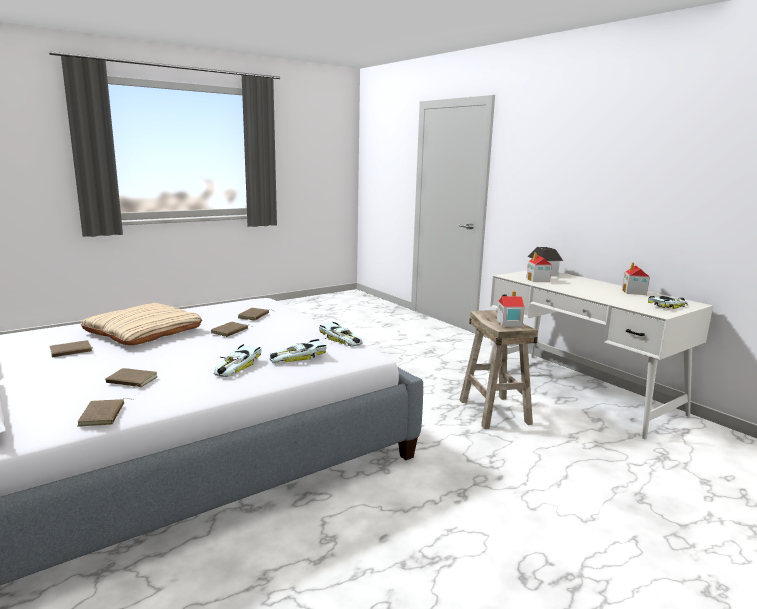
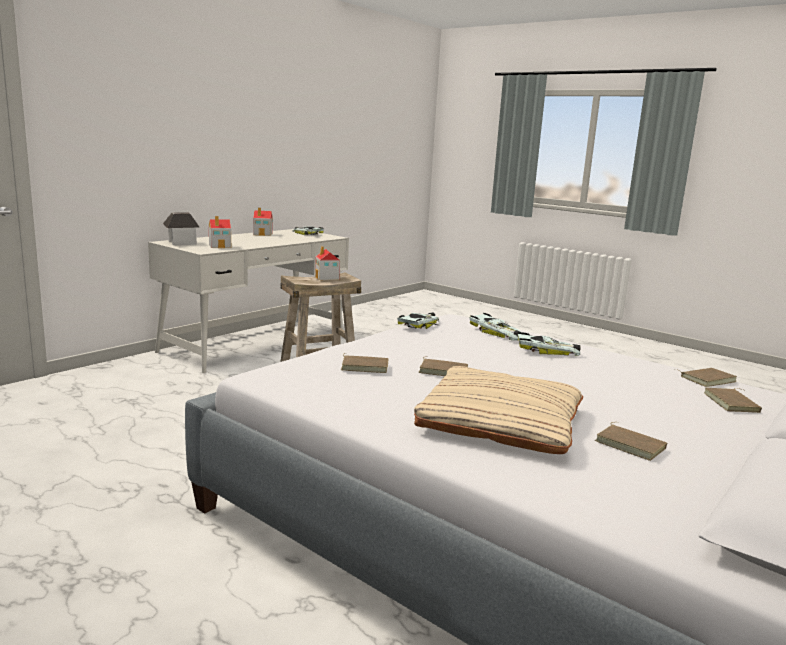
camera: 105 degrees left, 0 degrees up
(131, 381) = (642, 385): brown book -> brown book (733, 403)

